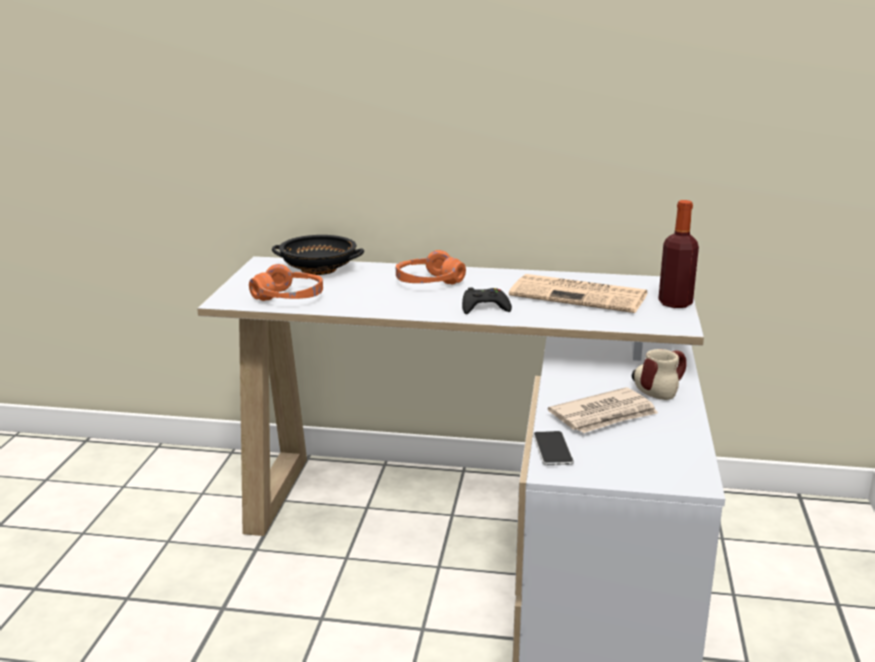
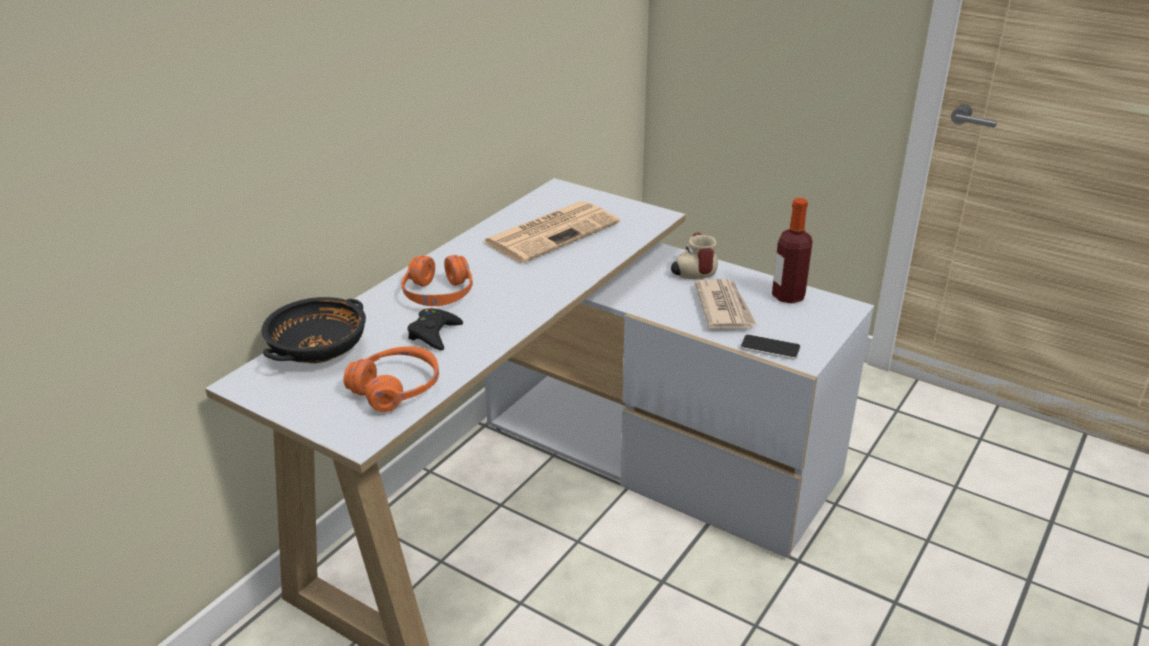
camera: 65 degrees left, 10 degrees up
(484, 307) = (538, 283): black game controller -> black game controller (434, 334)
(675, 303) = (608, 201): bottle -> bottle (788, 296)

